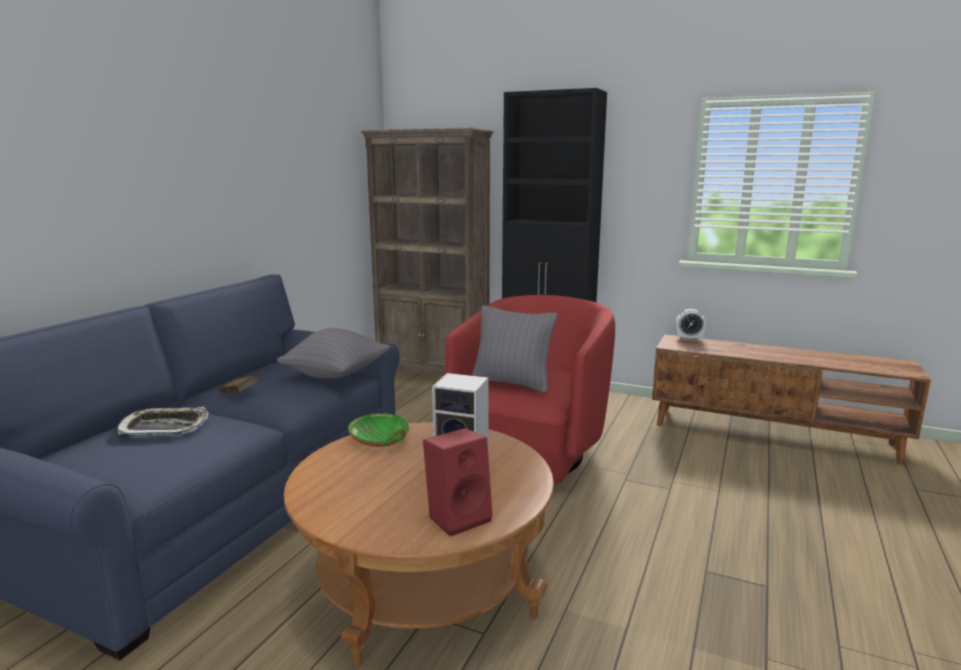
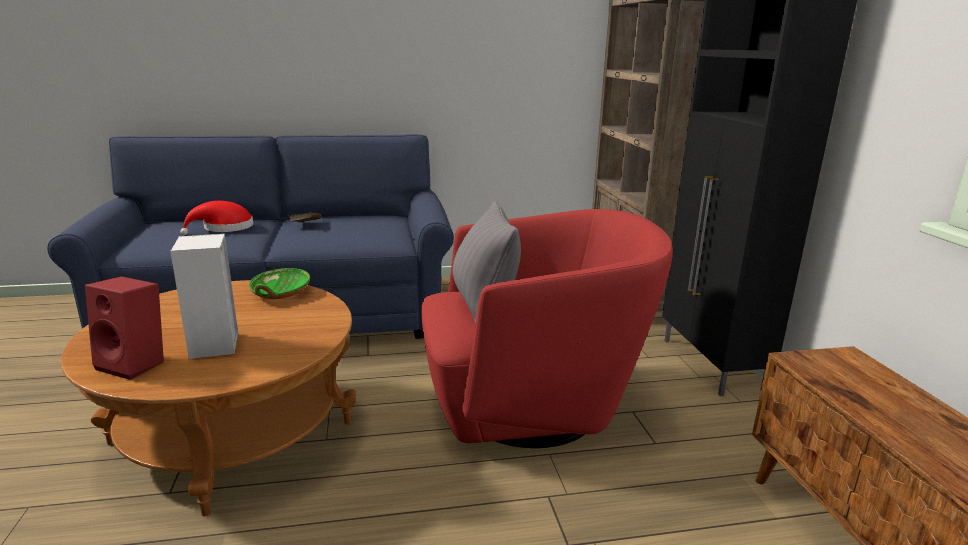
camera: 55 degrees right, 5 degrees up
(165, 427) = (224, 228): tray -> red hat
(336, 375) = (384, 237): grey pillow -> none
(688, 339) = (874, 369): alarm clock -> none

